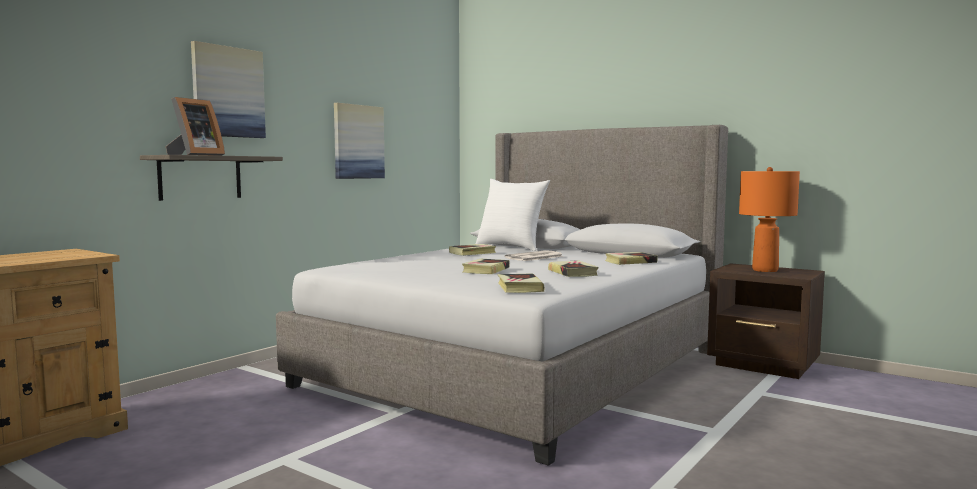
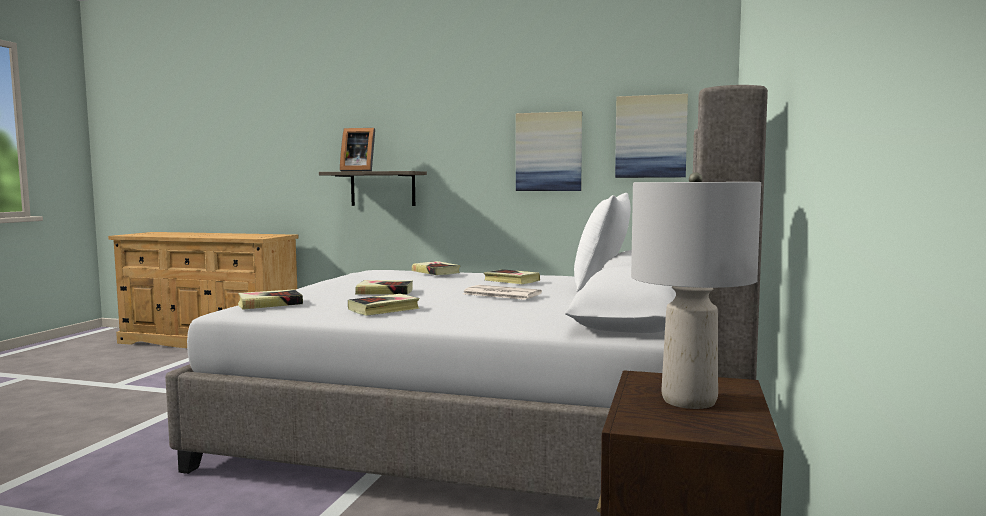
camera: 70 degrees right, 0 degrees up
(228, 92) = (407, 118): picture -> picture (651, 136)
(630, 262) = (513, 320): book -> book (436, 272)
(765, 270) = (688, 401): orange table lamp -> grey table lamp

